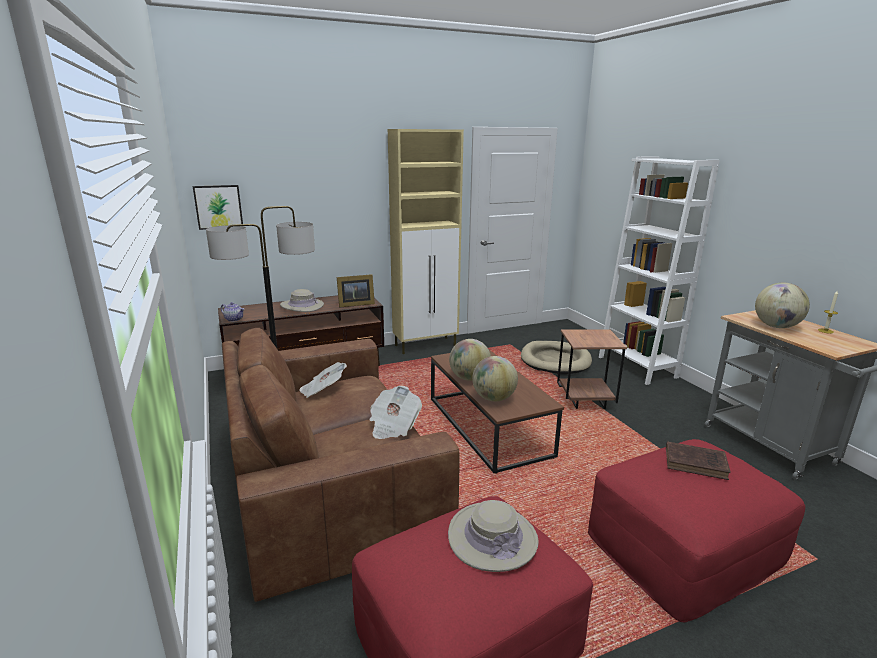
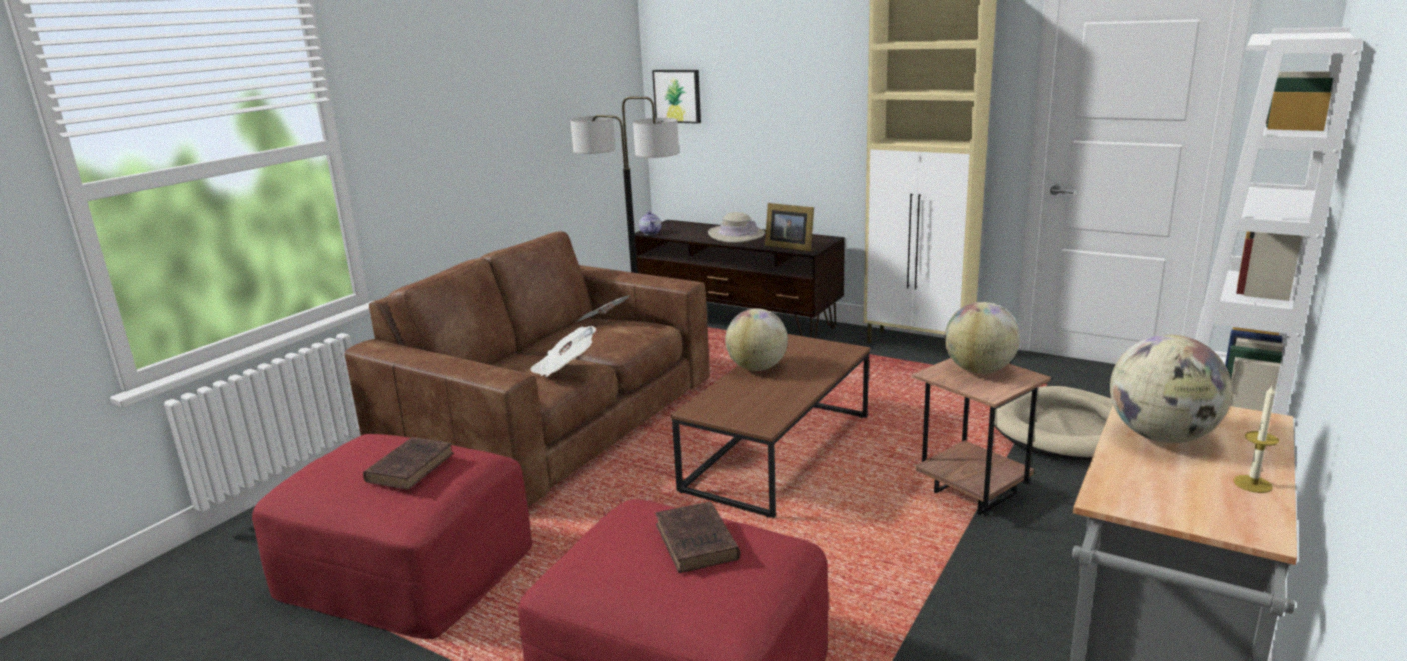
camera: 55 degrees right, 0 degrees up
(492, 538) = (412, 466): beige hat -> brown book
(493, 398) = (725, 395): globe -> globe (979, 370)

